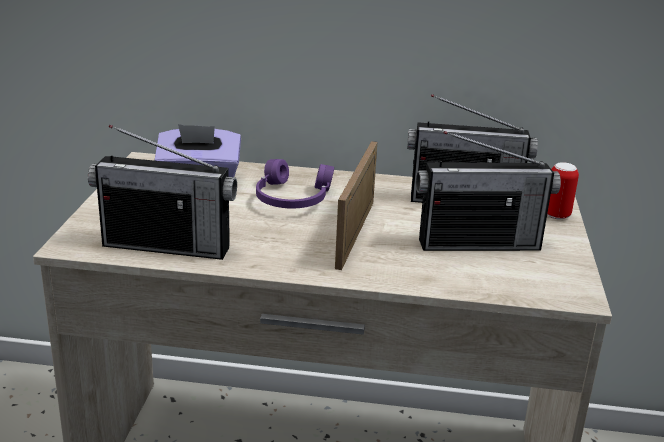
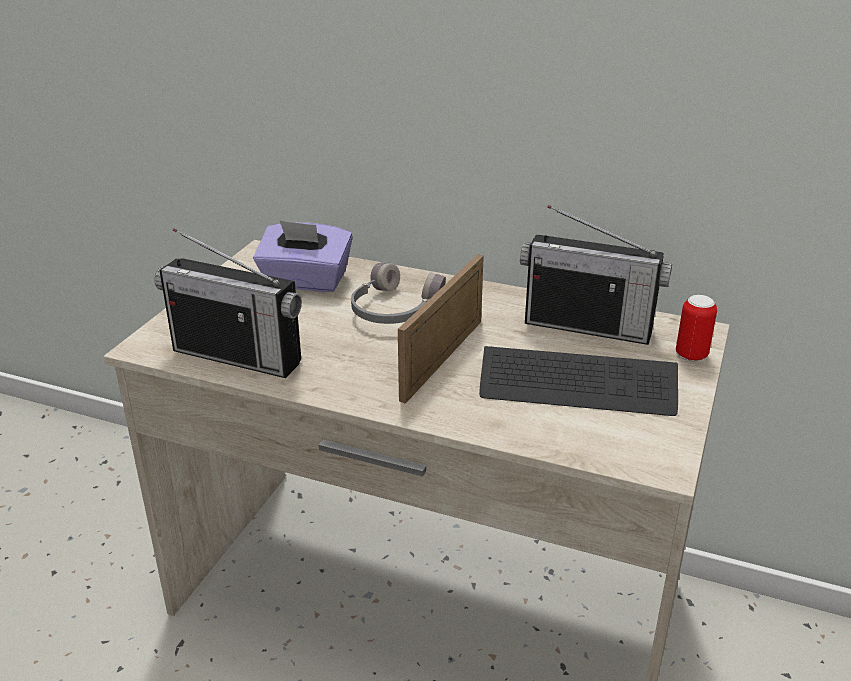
camera: 15 degrees right, 5 degrees up
(291, 199) = (393, 309): purple headphones -> grey headphones
(478, 243) = (577, 384): radio -> keyboard

